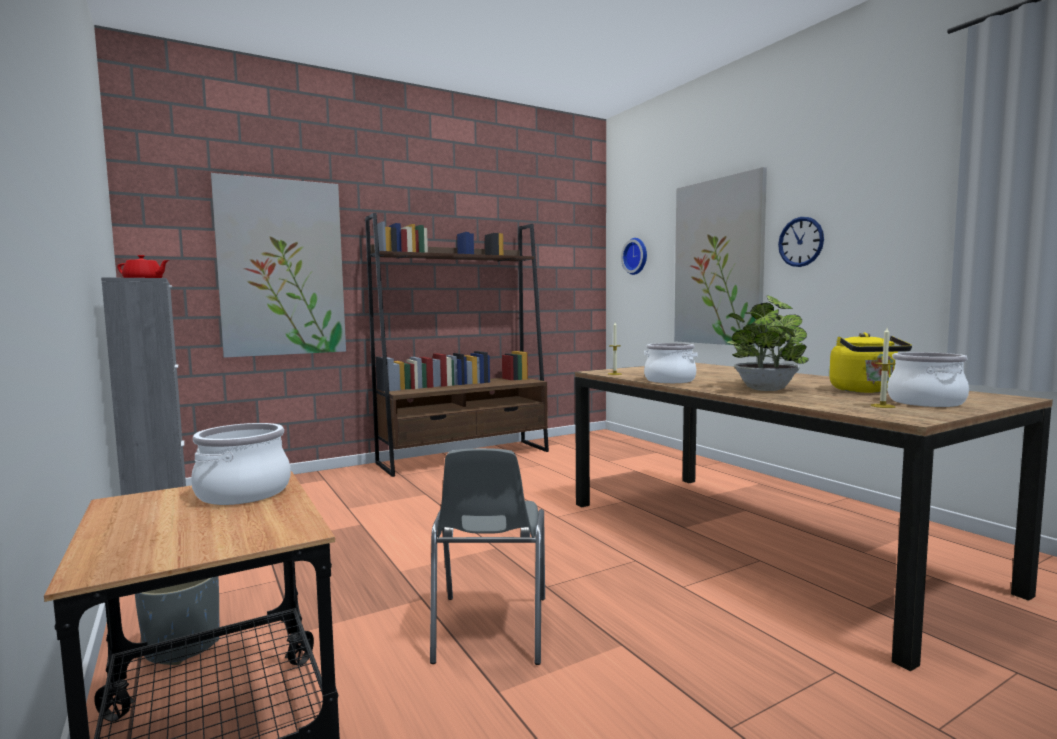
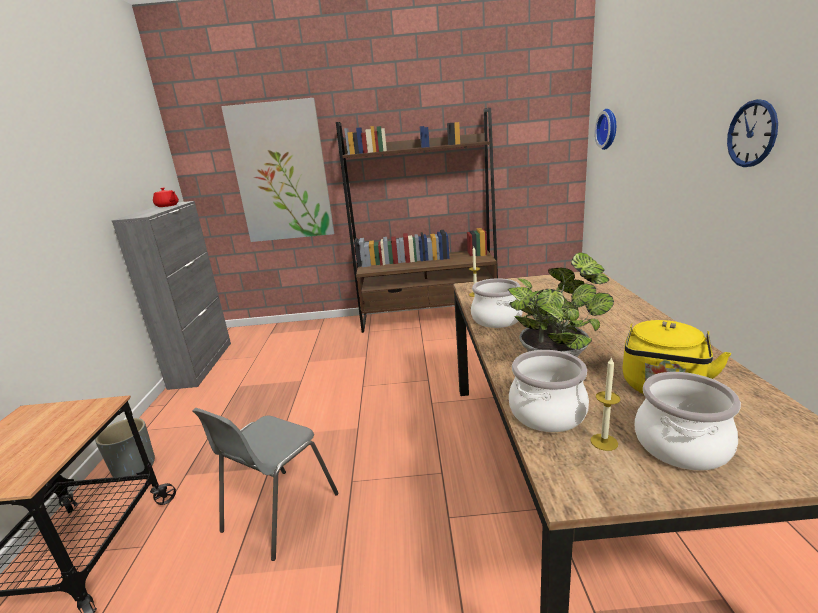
camera: 30 degrees right, 15 degrees up
(244, 493) = (73, 420): cooking pot -> cooking pot (548, 413)
(718, 262) = (671, 147): picture -> none

